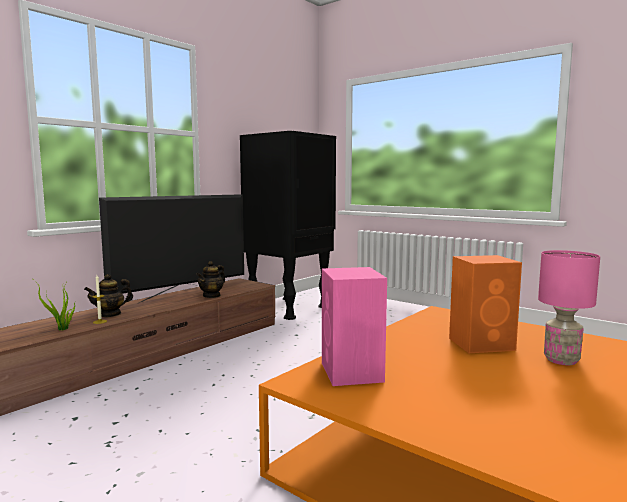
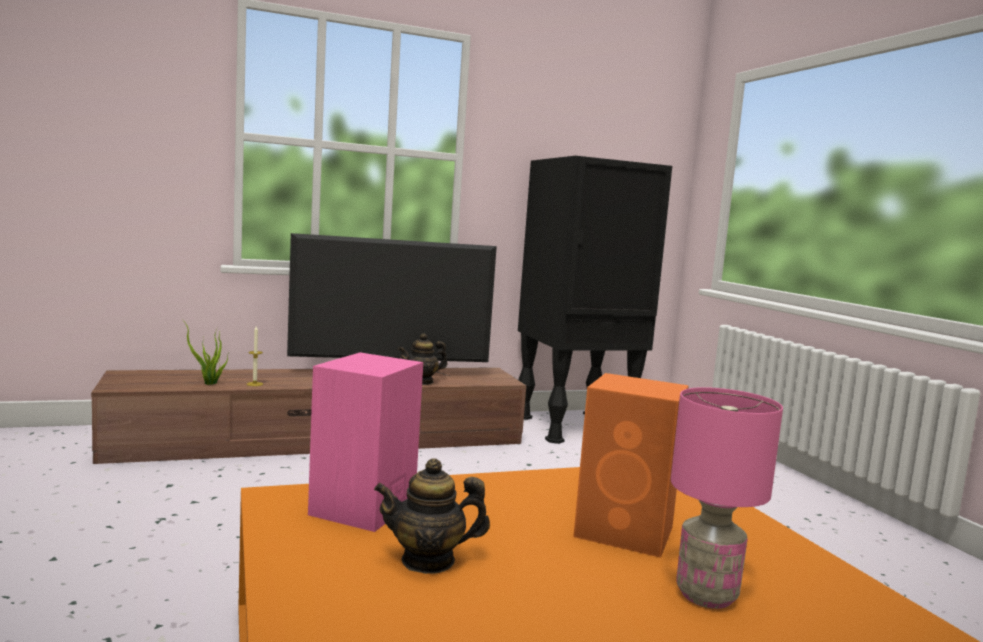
camera: 30 degrees right, 0 degrees up
(110, 314) = (279, 378): teapot -> teapot (428, 561)

